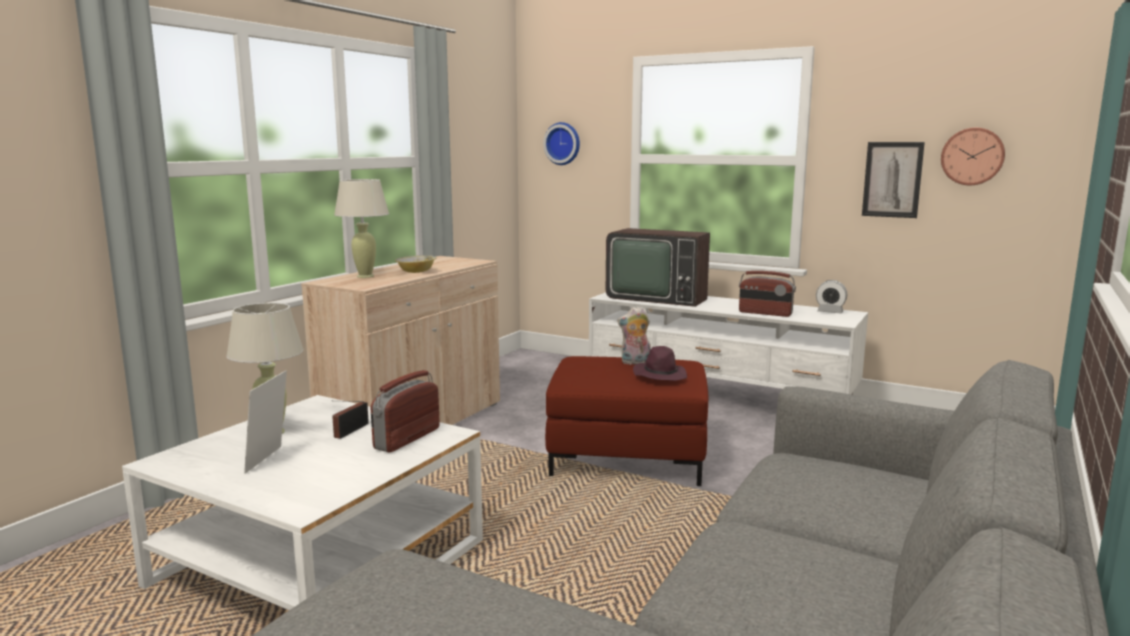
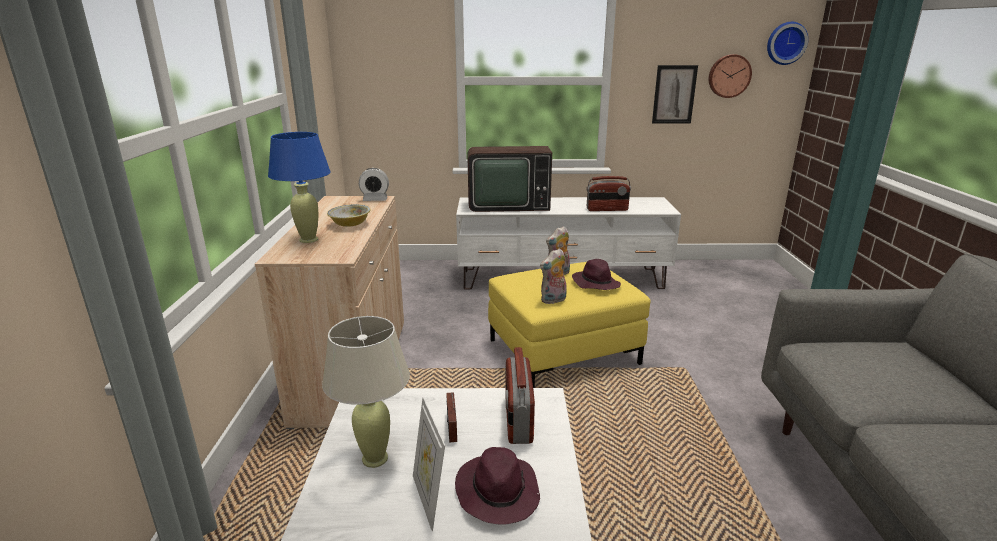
camera: 30 degrees left, 10 degrees up
(318, 469) = (497, 491): none -> purple hat
(365, 276) = (308, 240): beige table lamp -> blue table lamp
(563, 143) = (384, 67): wall clock -> wall clock (785, 43)
(591, 380) = (553, 300): none -> plush toy
(628, 456) = (563, 351): red ottoman -> yellow ottoman
(830, 312) = (643, 201): alarm clock -> alarm clock (375, 199)

